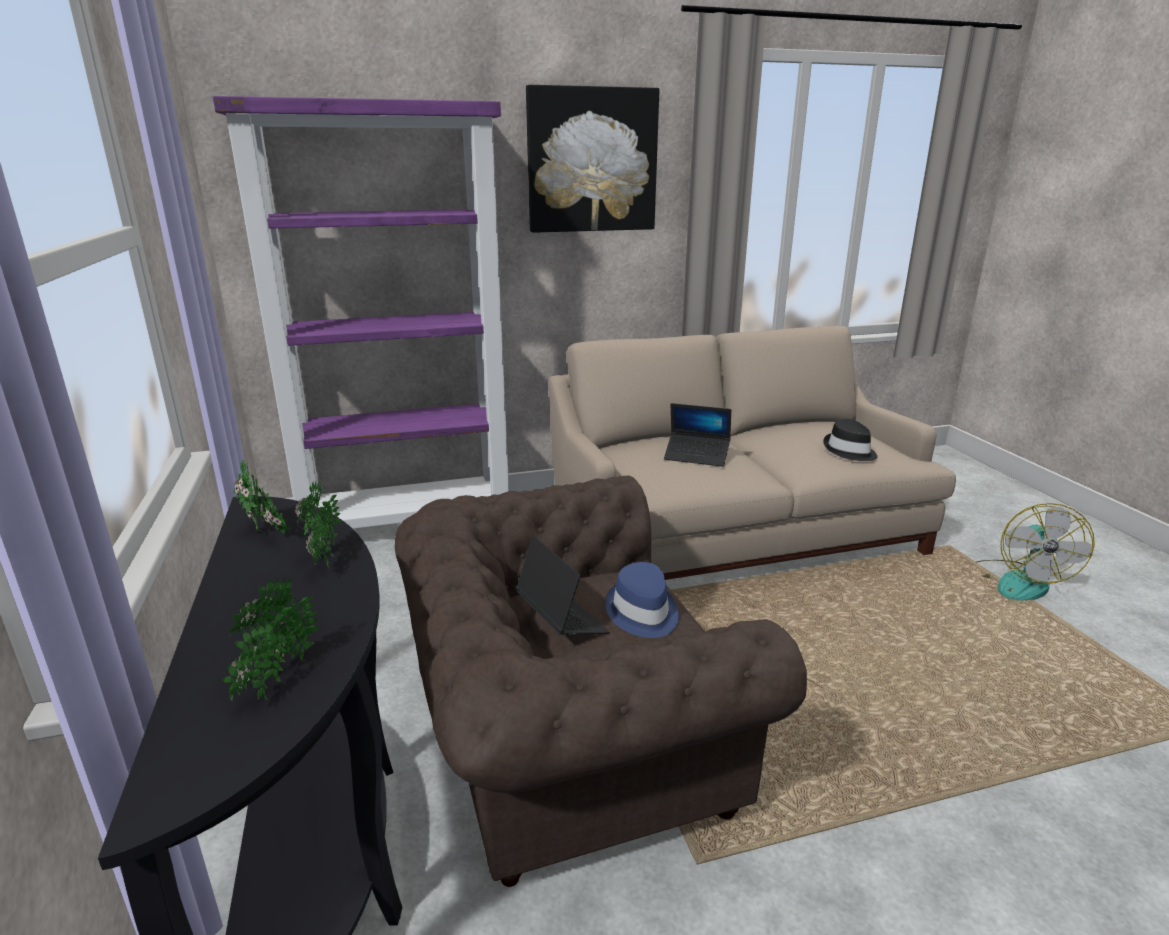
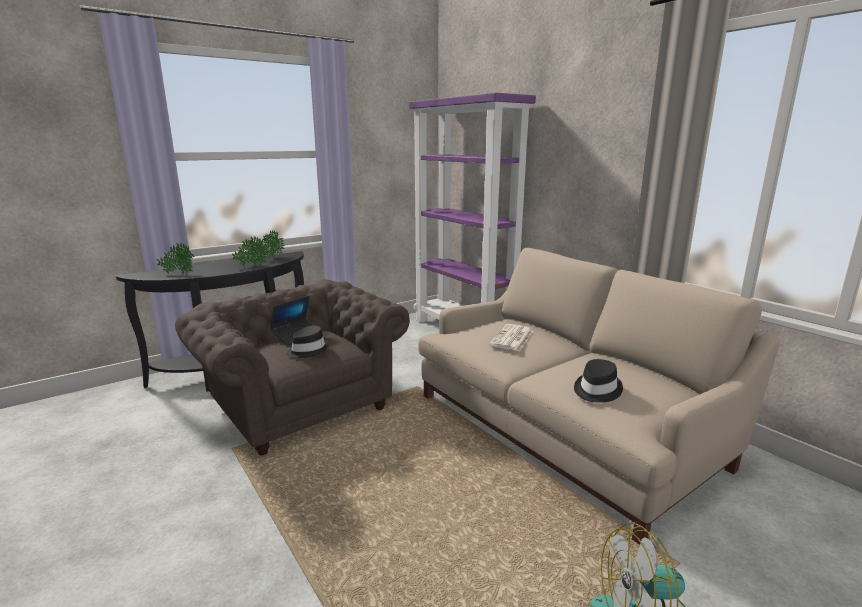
camera: 70 degrees right, 5 degrees down
(592, 161) = (593, 127): picture -> none
(642, 612) = (308, 350): blue hat -> black hat
(697, 456) = (512, 338): laptop -> newspaper

